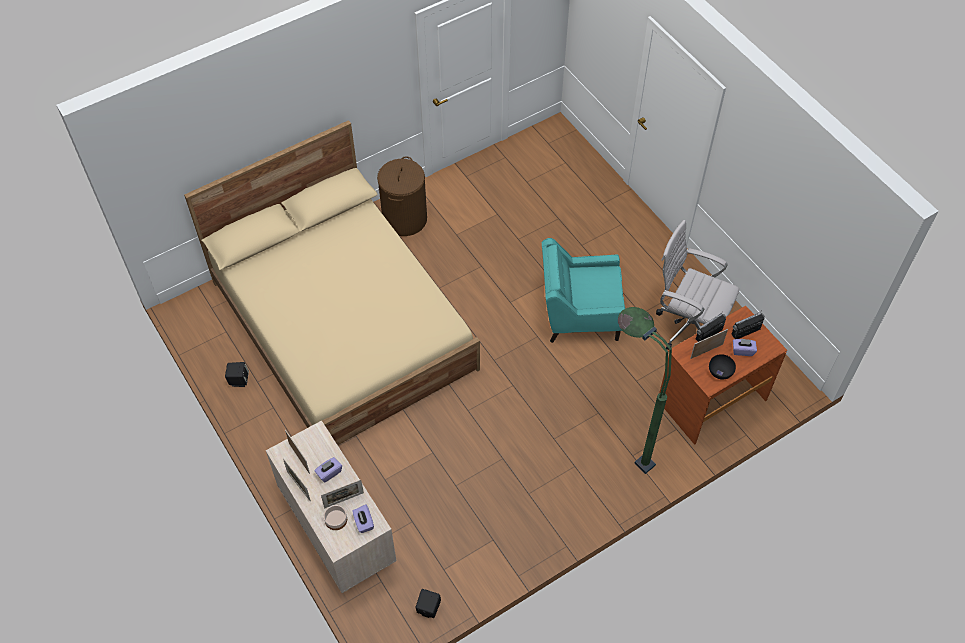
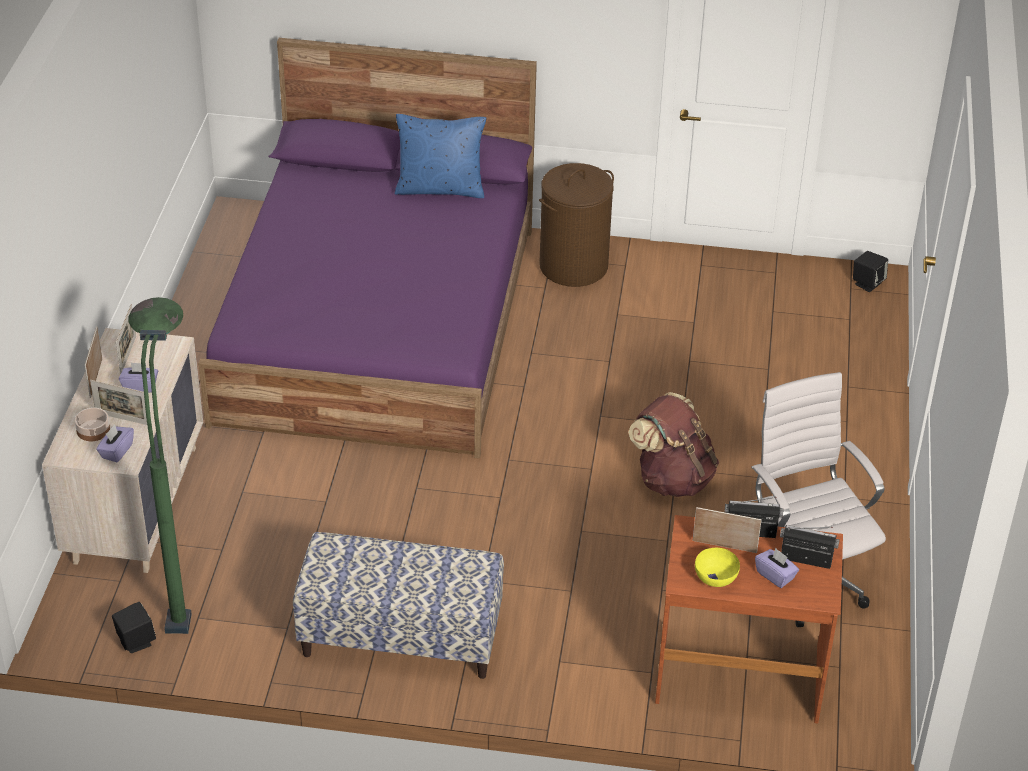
camera: 40 degrees right, 15 degrees down
(239, 380) = (207, 307): black speaker -> black speaker (867, 283)
(331, 226) = (440, 188): none -> blue pillow
(343, 324) = (379, 323): beige bed -> purple bed
(551, 501) = (400, 638): none -> bench
(579, 314) = (672, 478): turquoise armchair -> brown backpack
(622, 442) = (563, 640): green floor lamp -> green floor lamp (185, 585)
(720, 371) = (716, 578): black bowl -> yellow bowl

